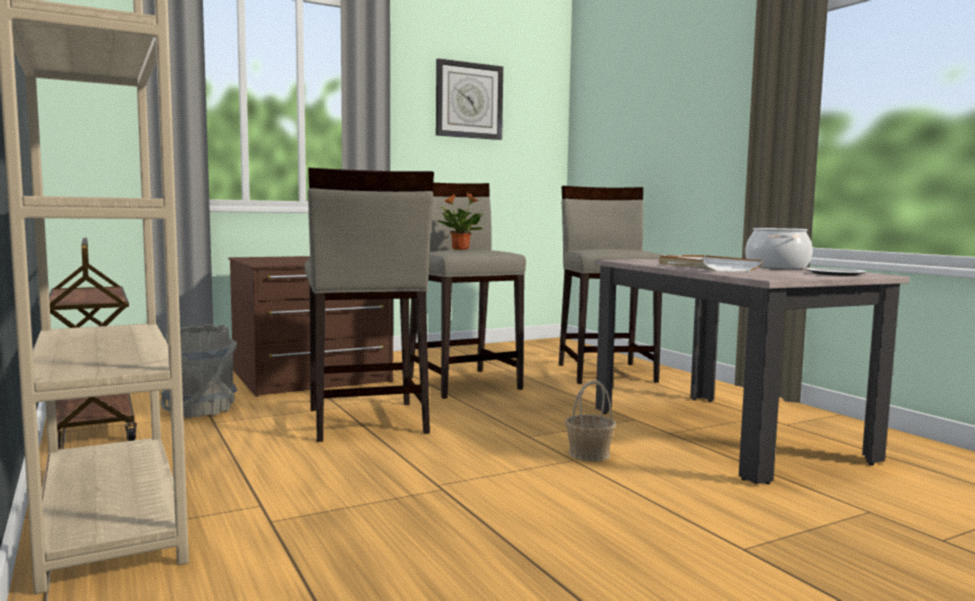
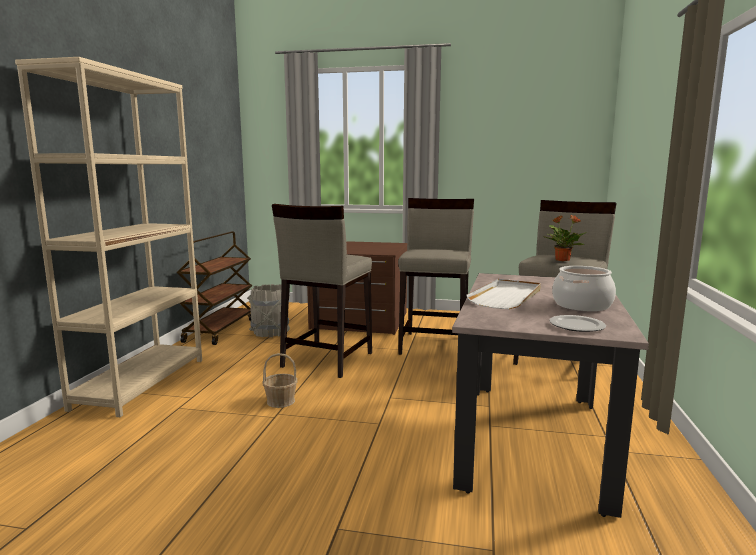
camera: 40 degrees right, 5 degrees up
(459, 249) = (428, 250): potted plant -> potted plant (562, 260)
(469, 100) = (511, 125): wall clock -> none
(588, 454) = (397, 422): basket -> basket (280, 401)

